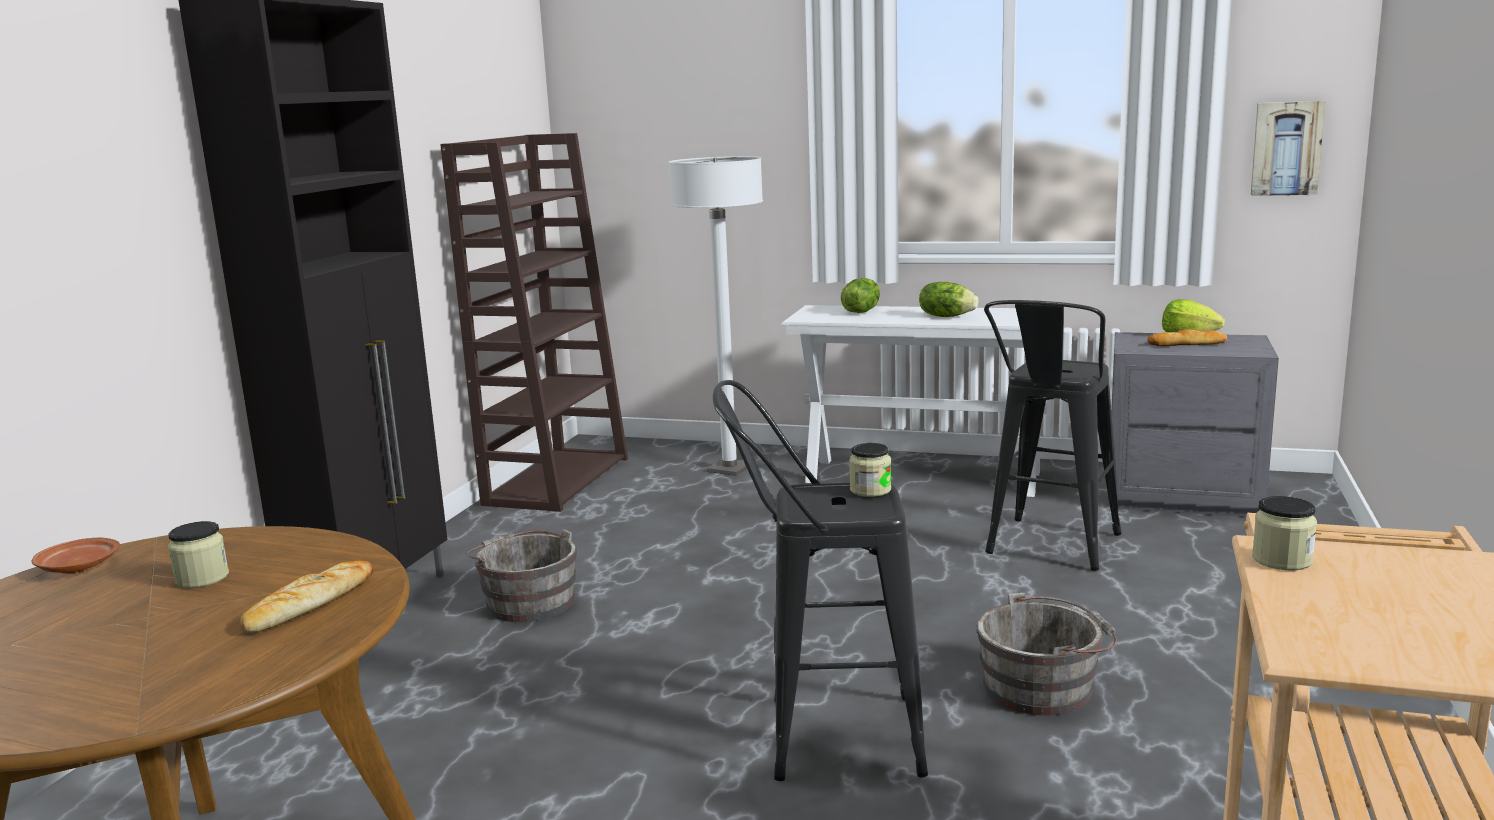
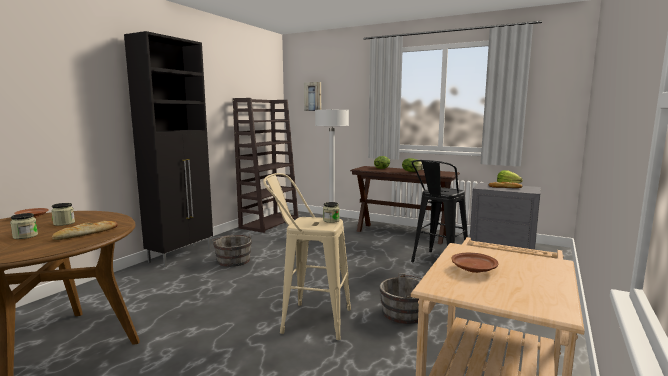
camera: 10 degrees right, 5 degrees down
(823, 737) = (308, 319): black stool -> beige stool
(923, 477) = (401, 233): white console table -> brown console table
(1282, 560) = (461, 252): jar -> jar (25, 236)
(1286, 148) = (553, 112): picture -> picture (313, 96)
(1342, 599) = (473, 269): none -> brown plate

